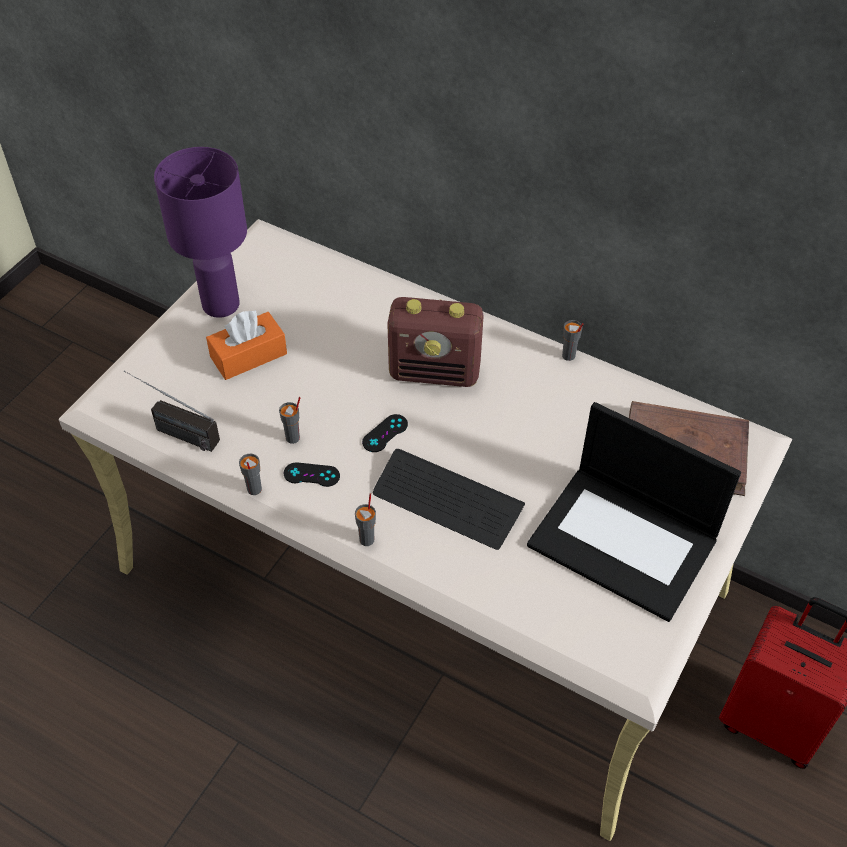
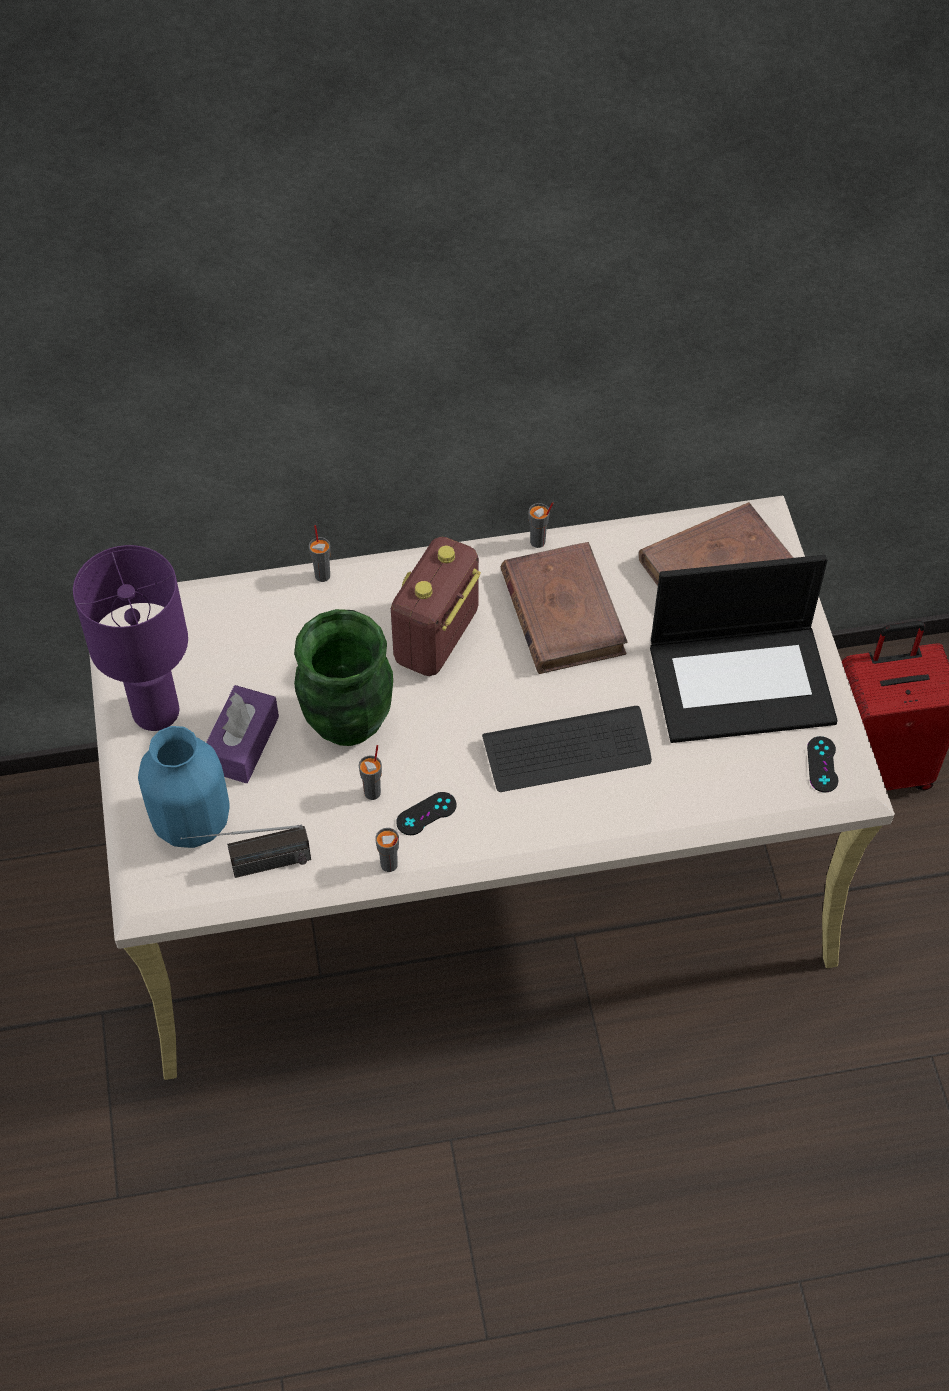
camera: 40 degrees left, 5 degrees up
(171, 379) = (192, 820): none -> blue vase
(248, 355) = (242, 743): orange tissue box -> purple tissue box
(323, 385) = (346, 723): none -> green vase
(367, 539) = (535, 835): grey cup -> grey cup (322, 575)
(385, 433) = (451, 728): black game controller -> black game controller (822, 764)
(435, 372) = (436, 638): radio -> radio turned 150 degrees clockwise
(539, 410) = (562, 612): none -> brown book

